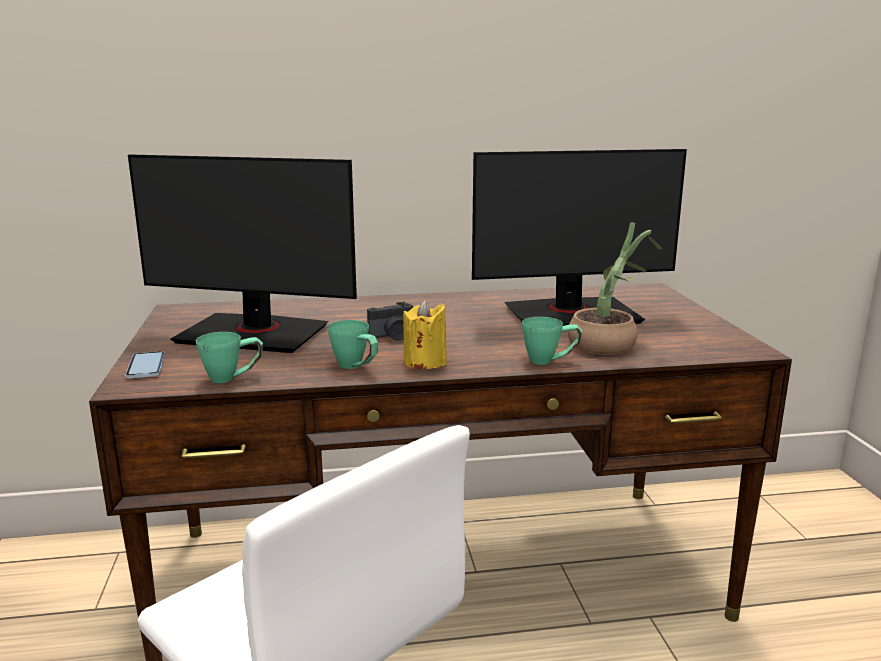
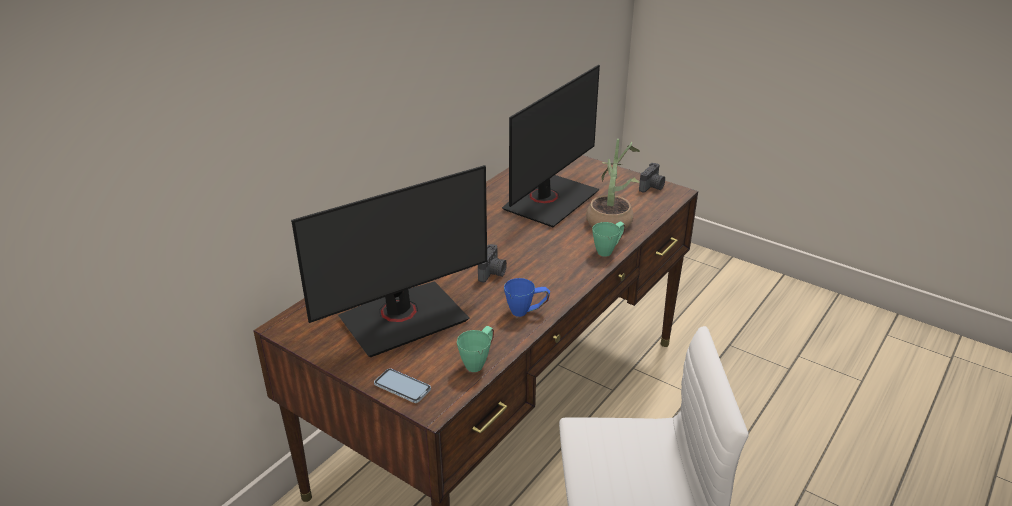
camera: 45 degrees left, 15 degrees up
(356, 367) = (526, 311): green mug -> blue mug
(425, 362) = (552, 286): yellow candle -> none
(726, 338) = (652, 187): none -> camera

